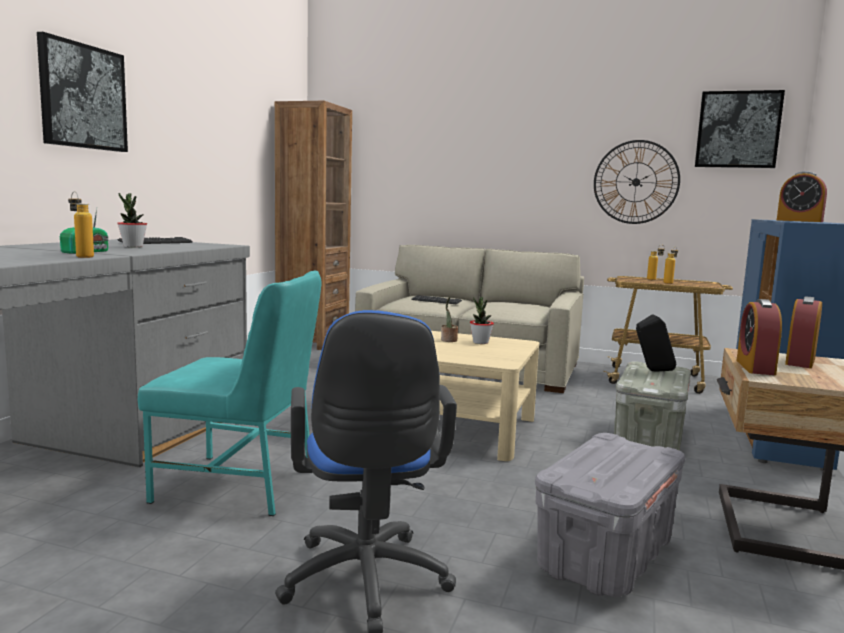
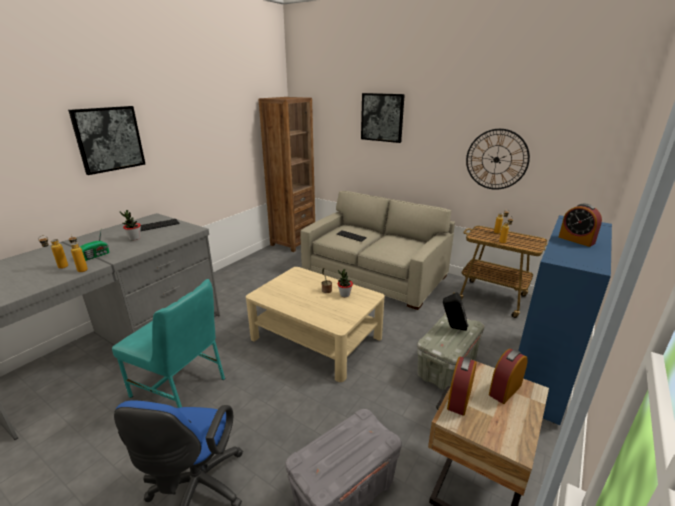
camera: 15 degrees right, 15 degrees up
(33, 255) = (58, 267): none -> bottle
(738, 130) = (579, 125): picture -> picture (382, 117)

